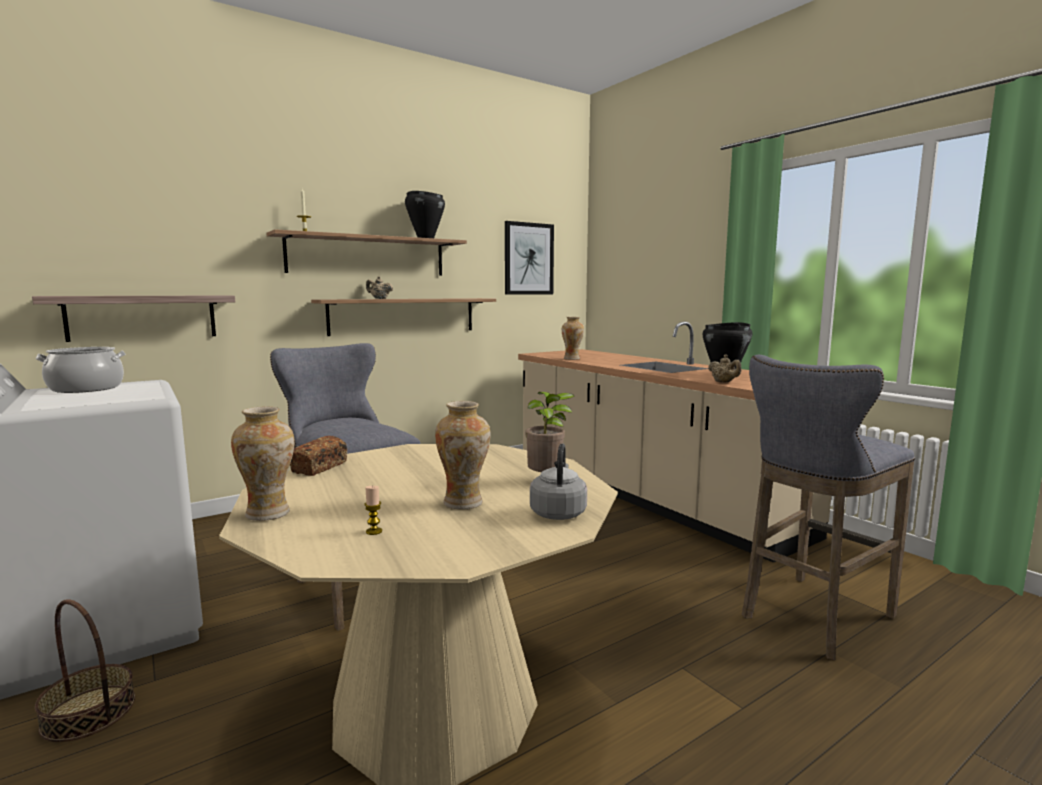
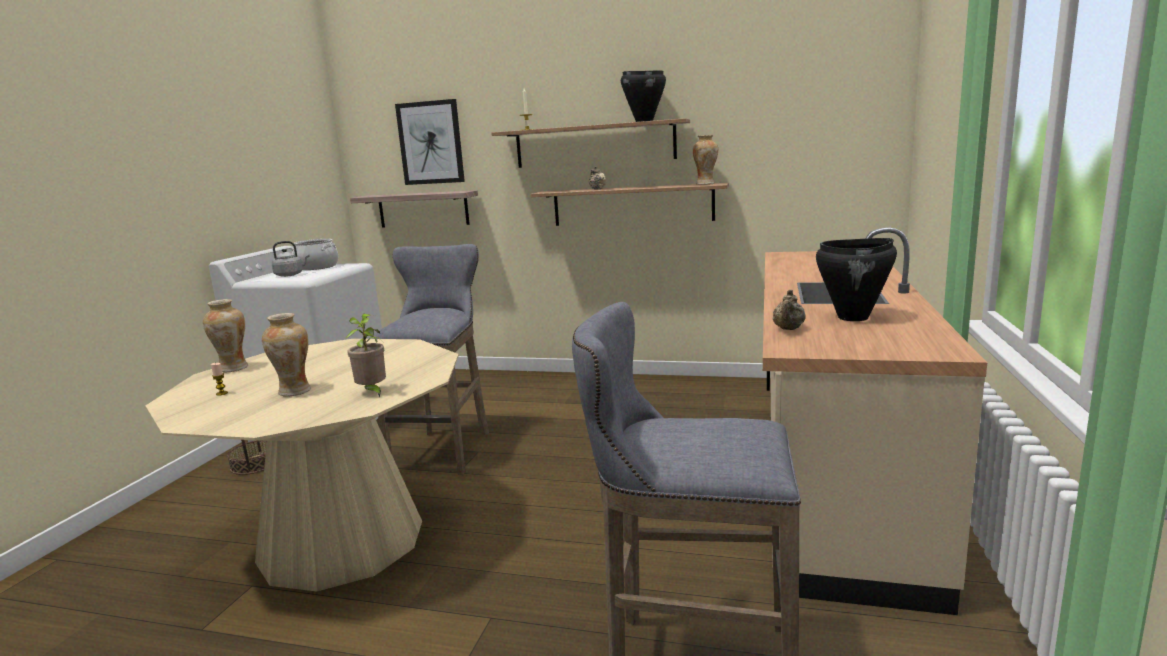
camera: 50 degrees right, 5 degrees up
(319, 467) = (331, 345): bread -> none
(528, 259) = (803, 127): picture -> picture (430, 143)
(558, 512) = (299, 415): grey kettle -> grey kettle (290, 275)
(572, 359) = (786, 266): vase -> vase (705, 184)

